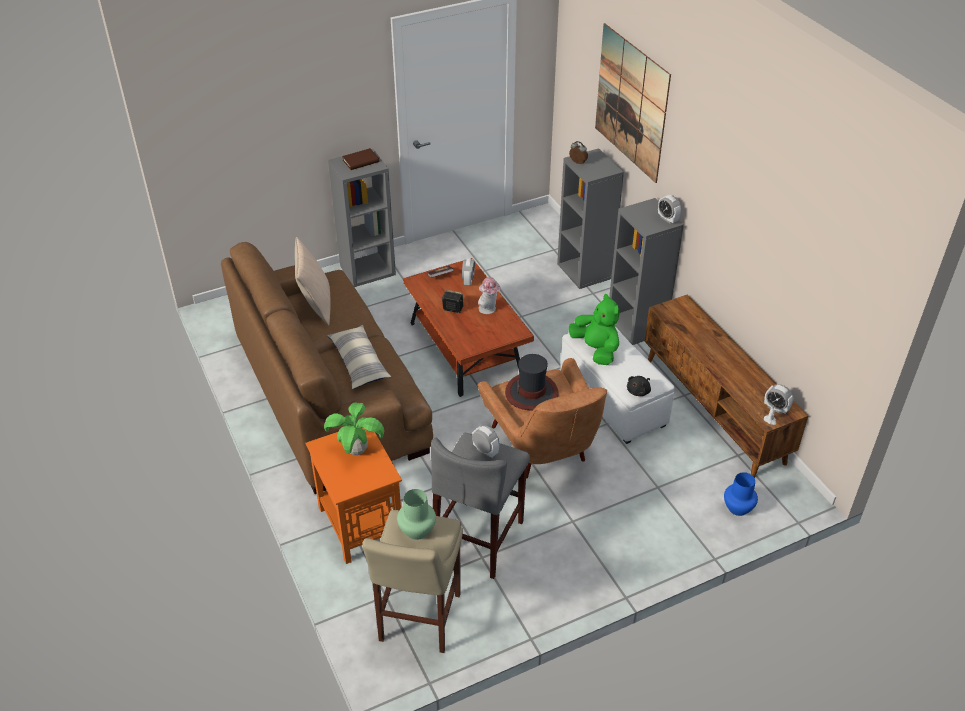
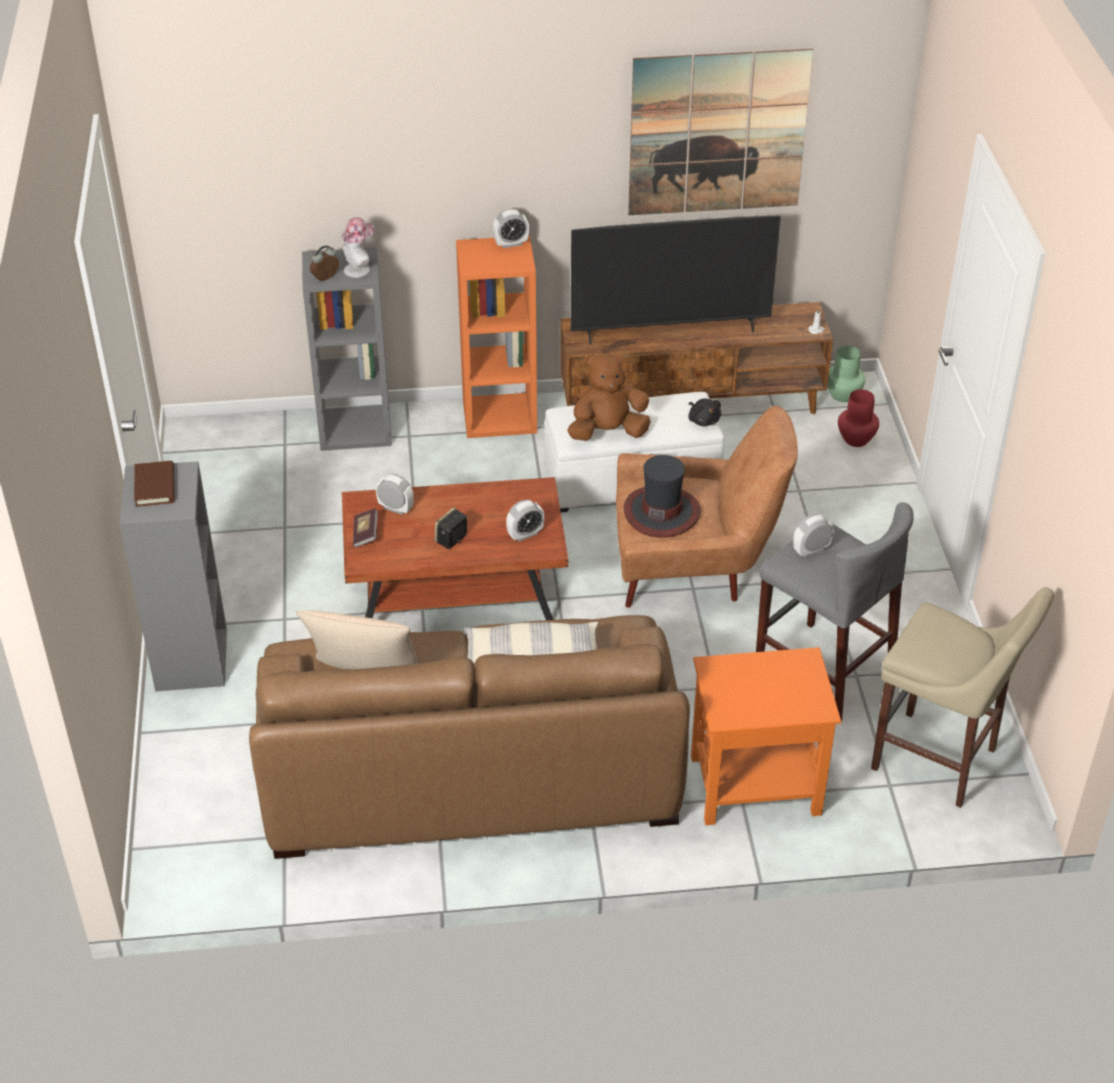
camera: 70 degrees left, 0 degrees up
(357, 451) = (749, 679): potted plant -> none
(418, 530) = (934, 639): green vase -> green vase (842, 394)
(489, 309) = (474, 504): hat -> hat (360, 268)
(596, 349) = (608, 432): green plush toy -> brown plush toy
(631, 102) = (356, 148): picture -> picture (717, 133)
(637, 325) = (500, 416): grey bookcase -> orange bookcase
(711, 346) = (670, 331): none -> television
(738, 508) = (856, 439): blue vase -> red vase
(776, 408) = (798, 319): alarm clock -> alarm clock (525, 534)

